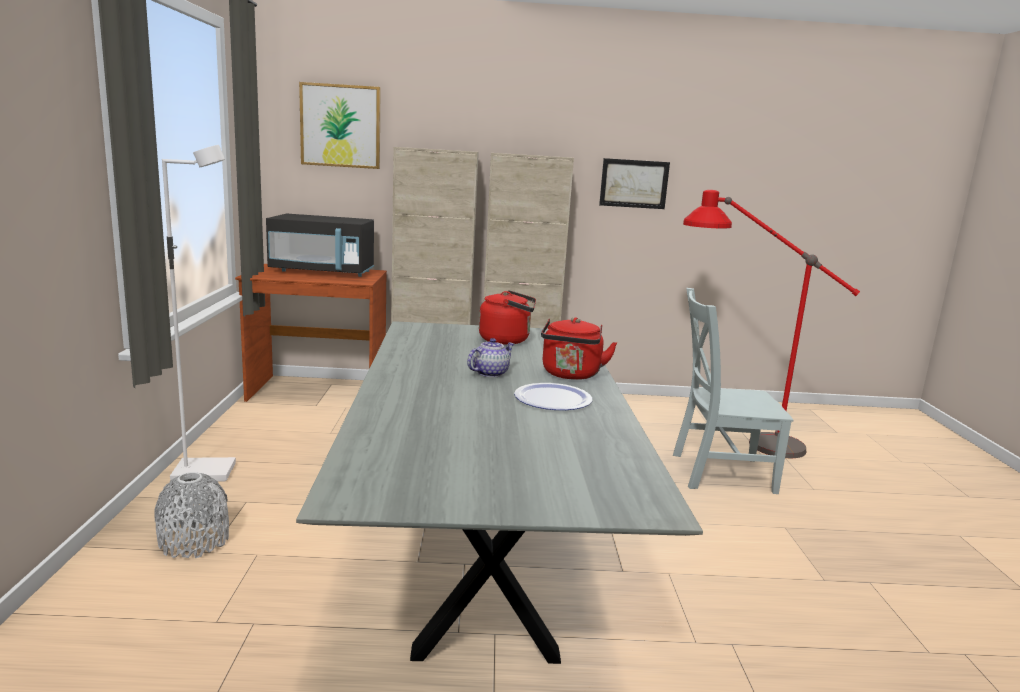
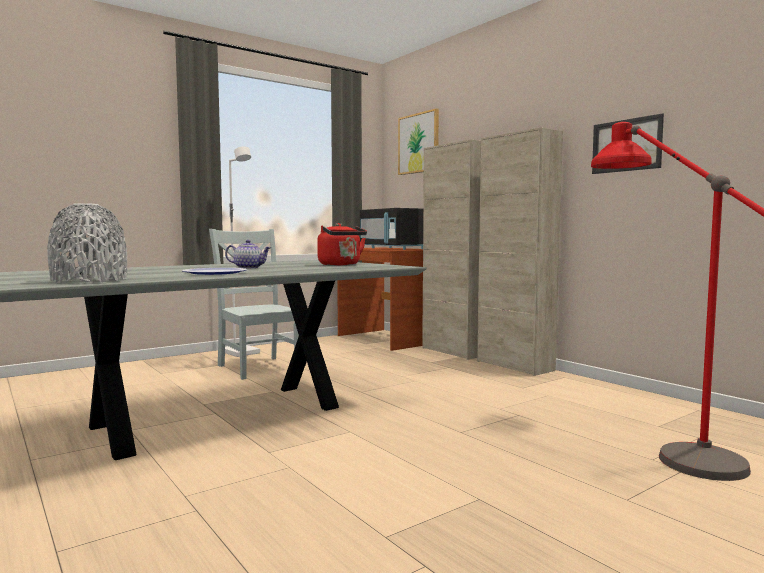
camera: 55 degrees right, 10 degrees down
(194, 542) = (167, 369): grey vase -> grey vase (89, 280)
(571, 375) = (283, 271): red kettle -> none
(717, 472) = (543, 449): grey chair -> grey chair (258, 367)

